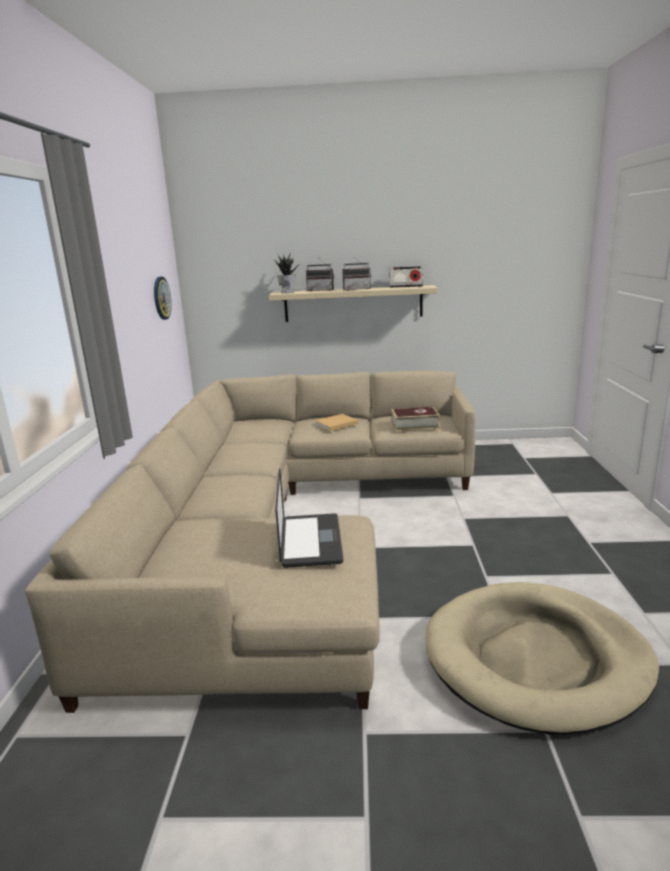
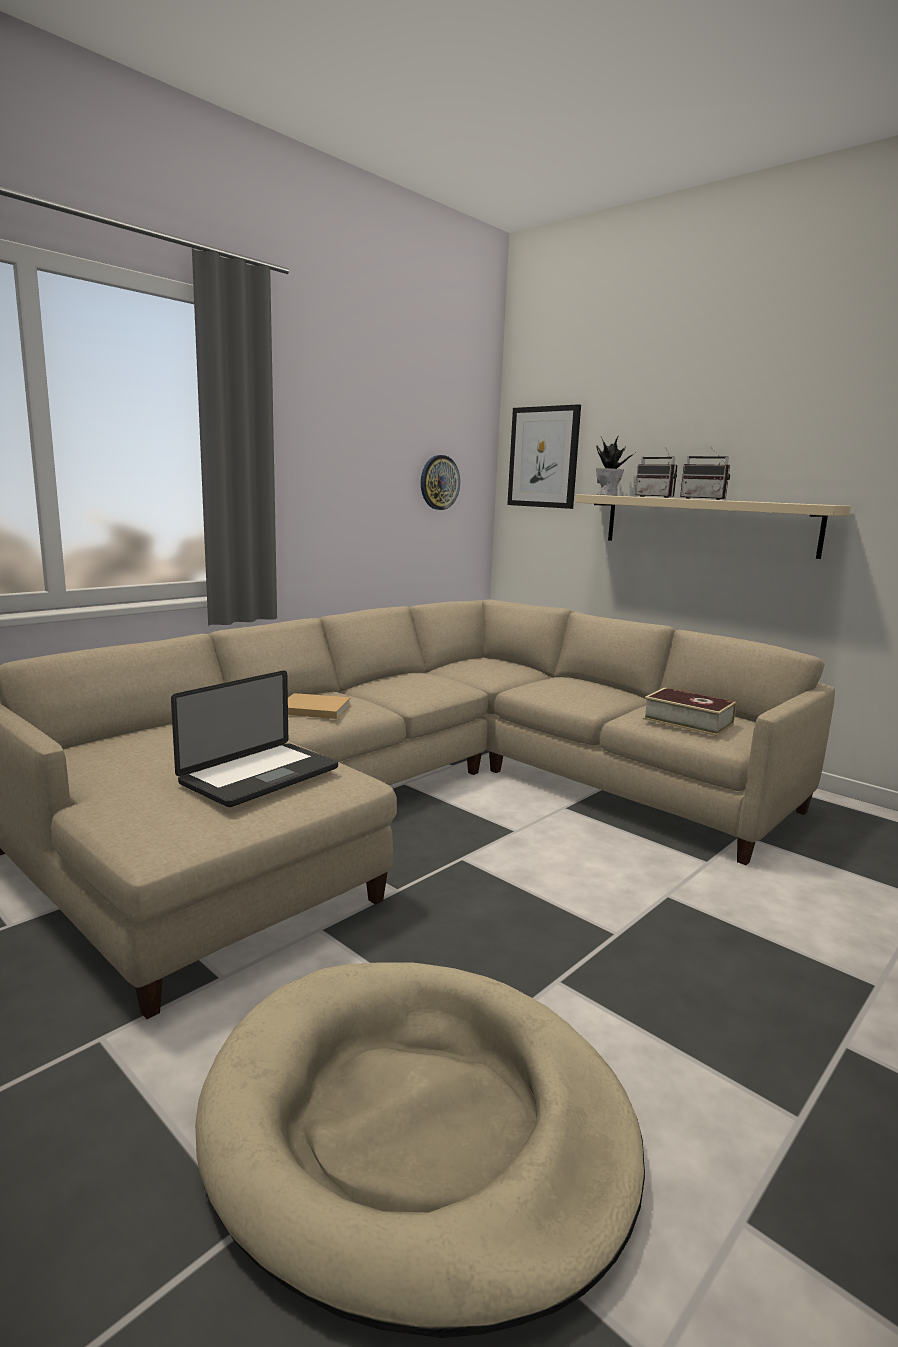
camera: 40 degrees right, 5 degrees down
(221, 268) = (543, 457): none -> picture
(335, 424) = (577, 689): beige book -> beige book (312, 709)
(406, 286) = (792, 502): radio -> none

